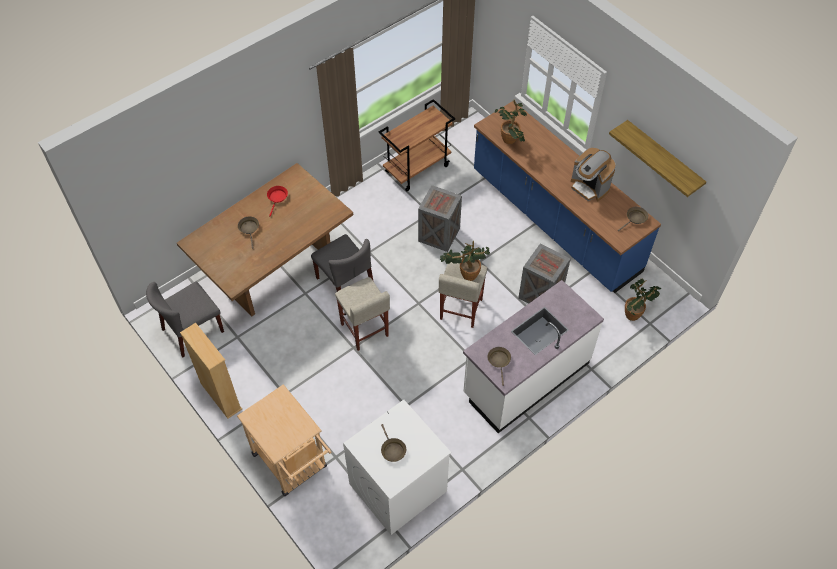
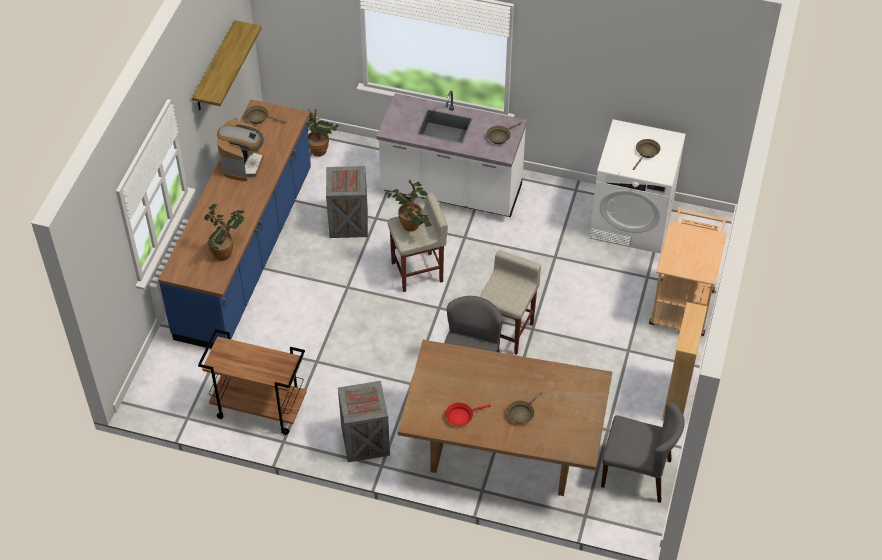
camera: 125 degrees left, 5 degrees down
(440, 234) = (338, 337): crate -> crate (364, 440)

